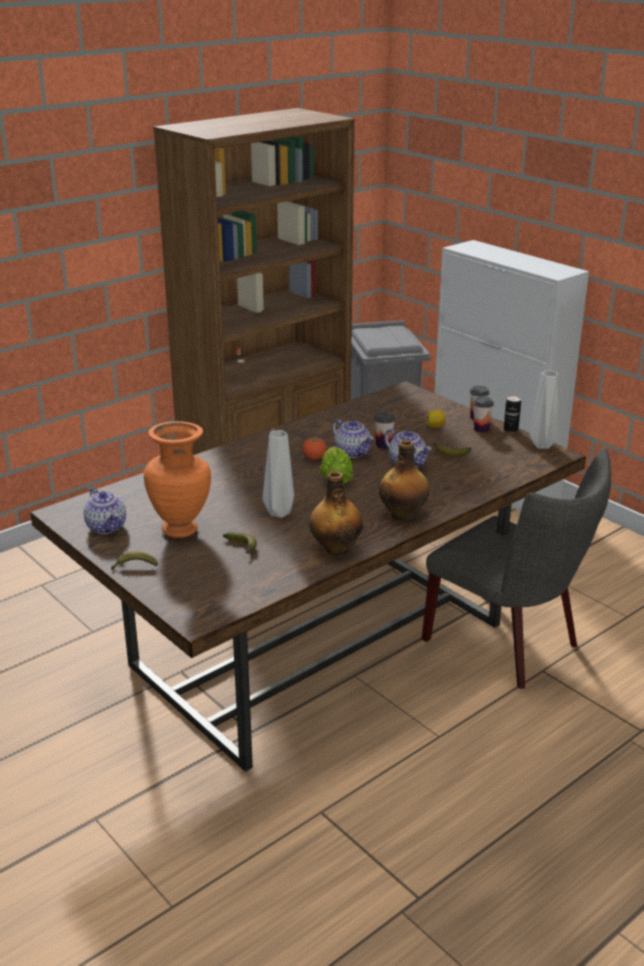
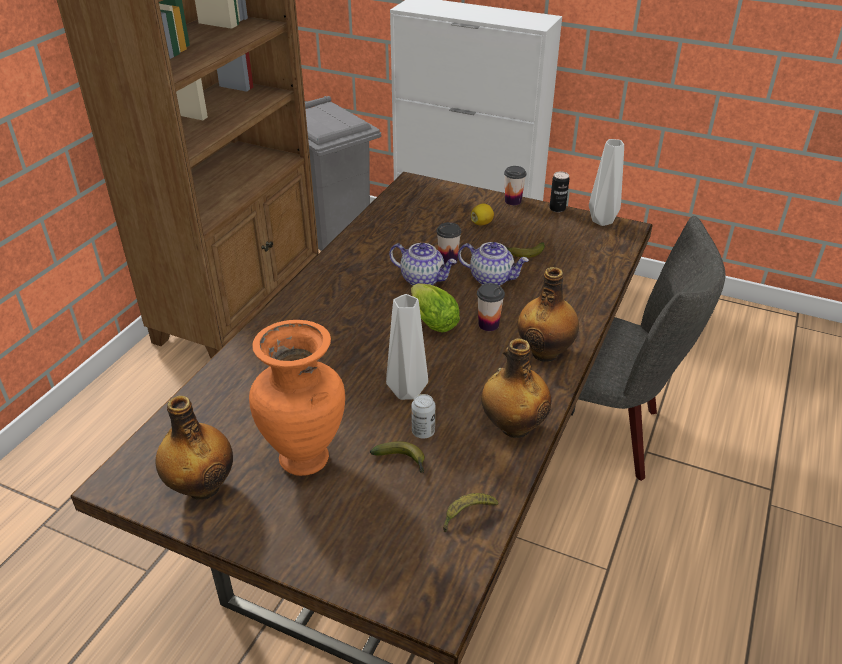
camera: 25 degrees left, 10 degrees up
(107, 527) = (202, 486): teapot -> bottle
(134, 566) = (286, 544): banana -> banana (467, 514)
(270, 536) = (423, 432): none -> can
(314, 458) = (386, 298): tomato -> none
(481, 429) = (529, 215): cup -> cup (488, 325)

